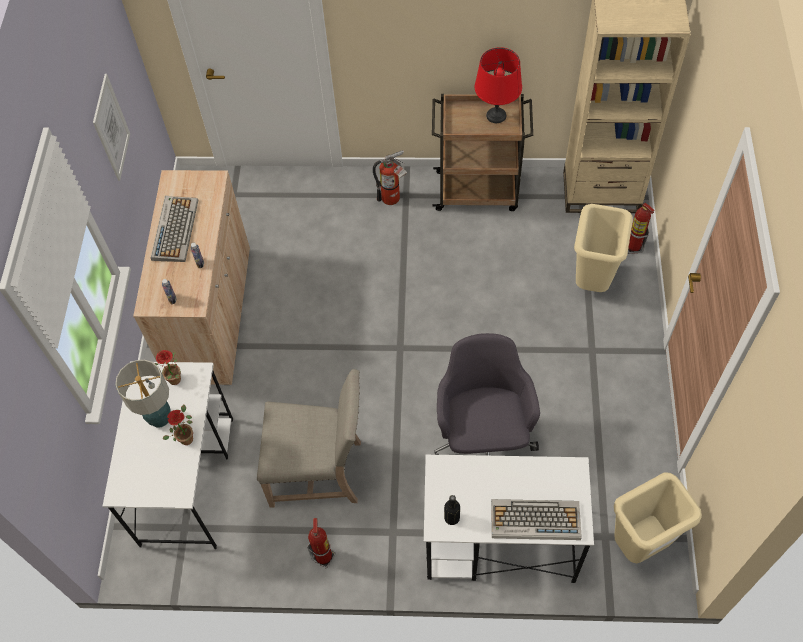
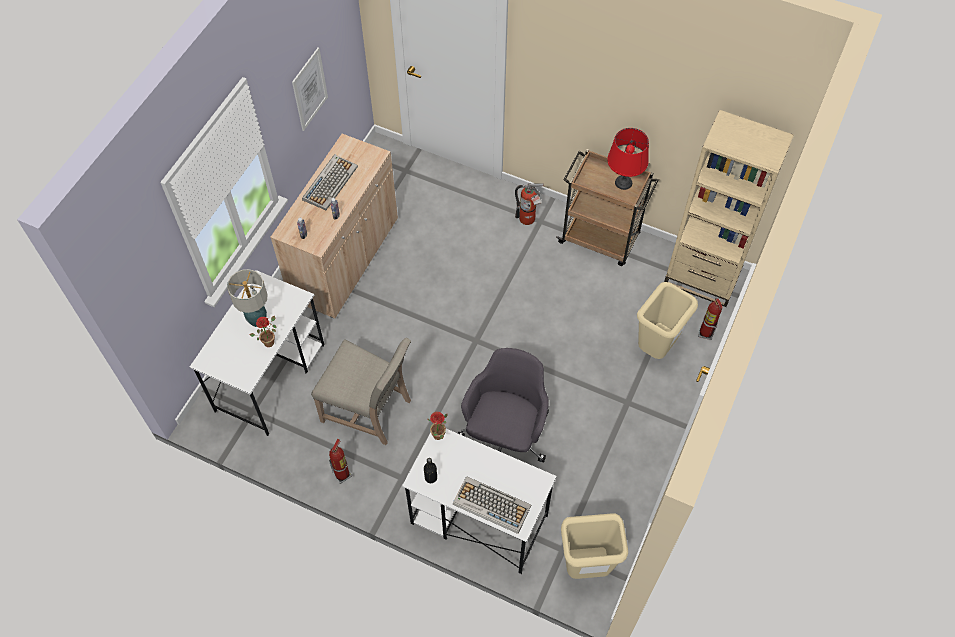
camera: 20 degrees right, 0 degrees up
(177, 380) = (282, 297): potted plant -> potted plant (439, 437)

